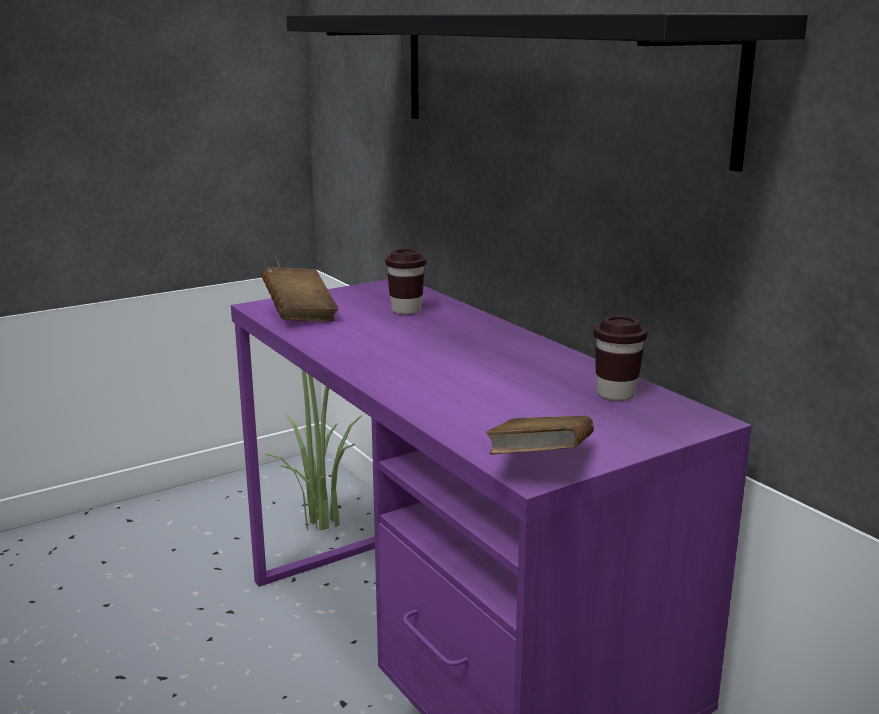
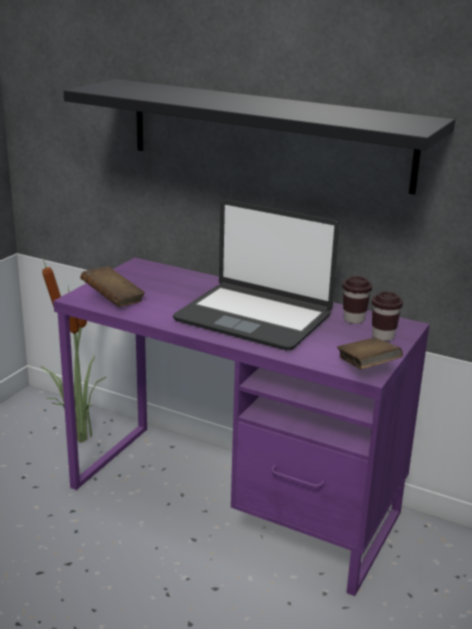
camera: 30 degrees left, 5 degrees up
(406, 310) = (174, 284): brown cup -> brown cup (383, 337)
(458, 364) = (254, 317): none -> laptop

